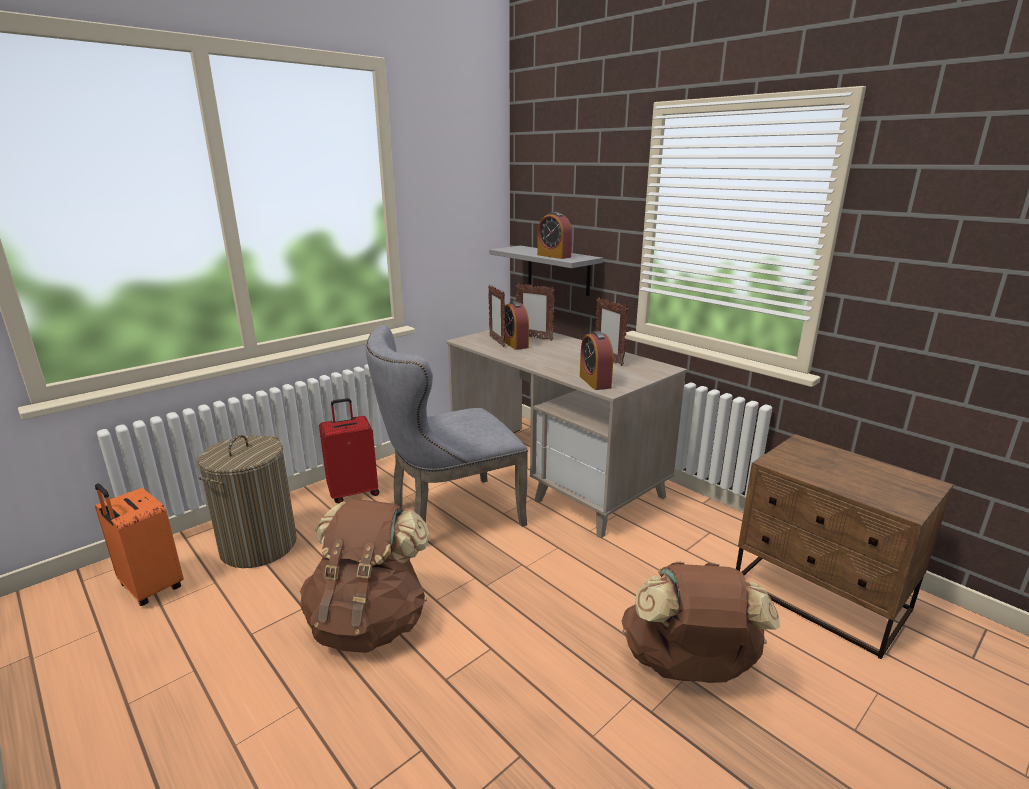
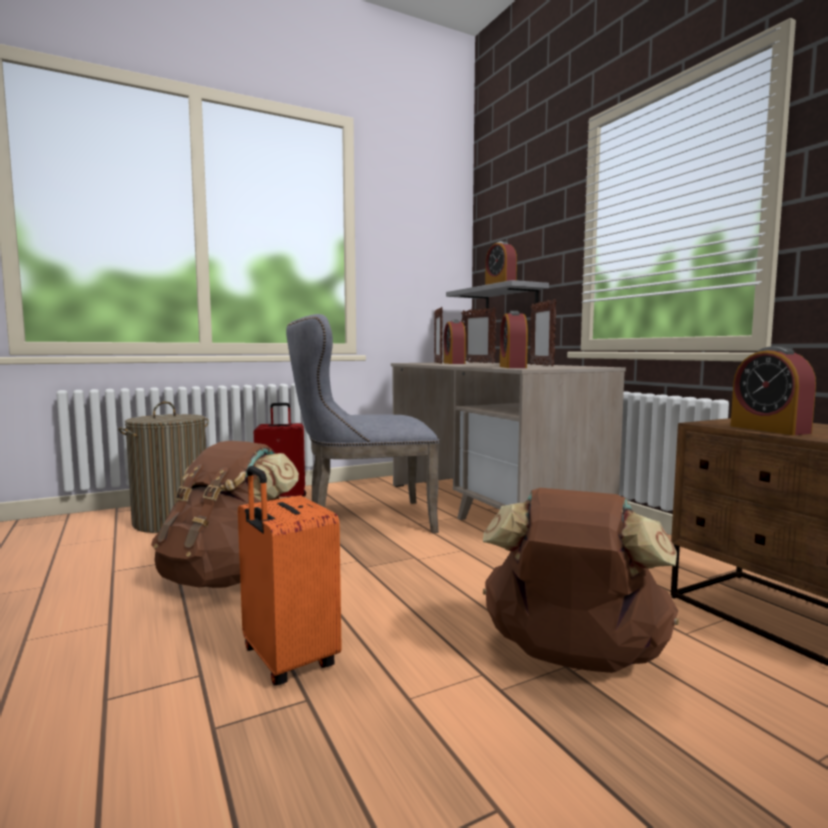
camera: 15 degrees right, 15 degrees down
(150, 588) = (59, 535): orange suitcase -> orange suitcase (287, 660)
(821, 475) = (769, 429): none -> alarm clock

